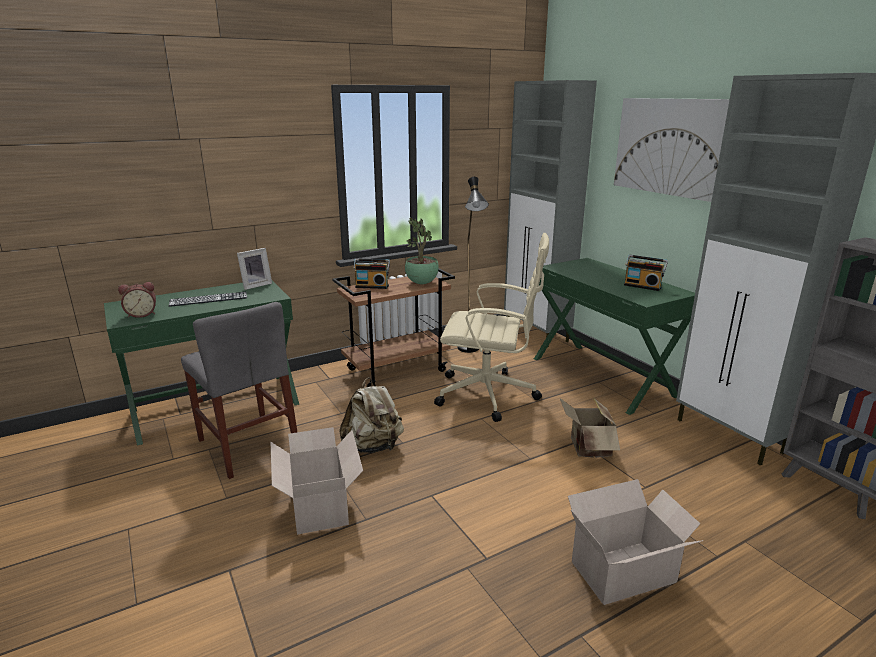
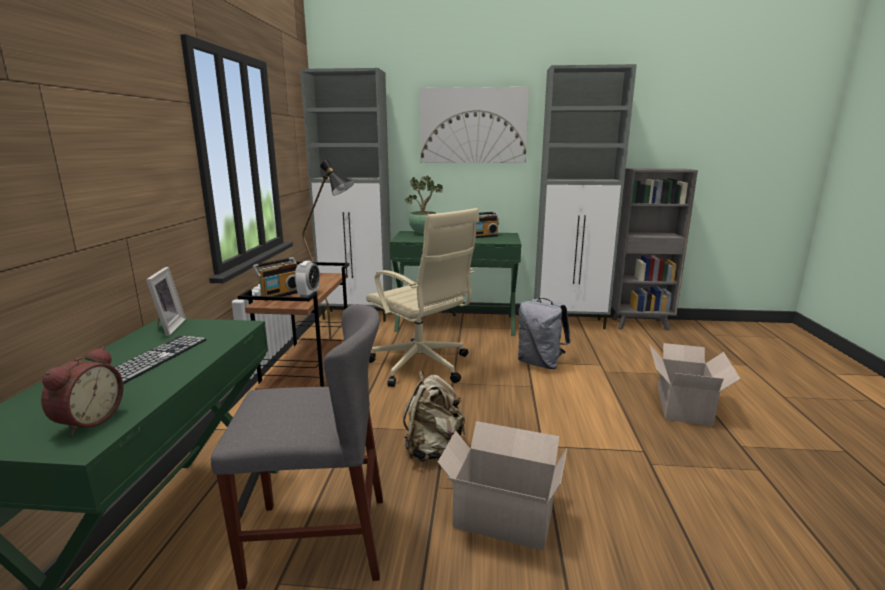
camera: 55 degrees left, 5 degrees down
(383, 292) = (308, 294): none -> alarm clock
(422, 283) = (320, 279): potted plant -> potted plant (424, 233)
(489, 395) = (422, 366): beige office chair -> beige office chair turned 90 degrees clockwise
(587, 449) = (540, 363): cardboard box -> grey backpack

